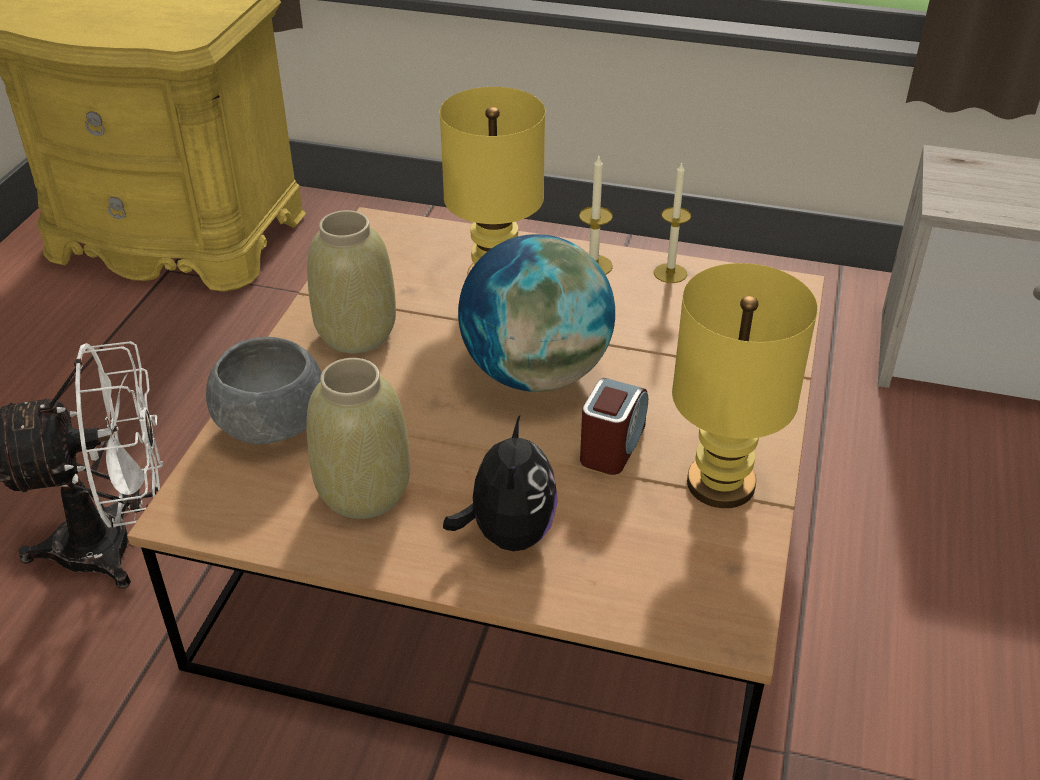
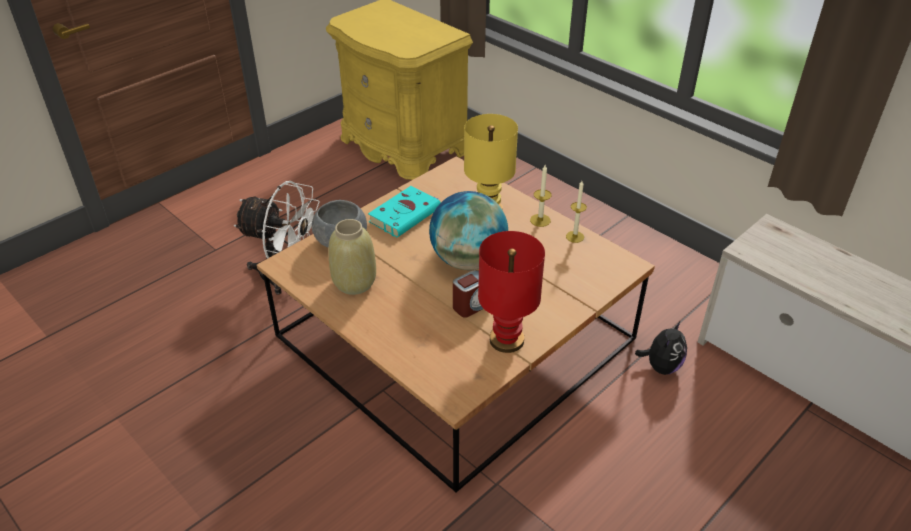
camera: 30 degrees right, 0 degrees up
(356, 333) = (406, 214): beige vase -> turquoise book
(508, 533) = (397, 322): plush toy -> plush toy (661, 366)
(720, 482) = (507, 339): yellow table lamp -> red table lamp

